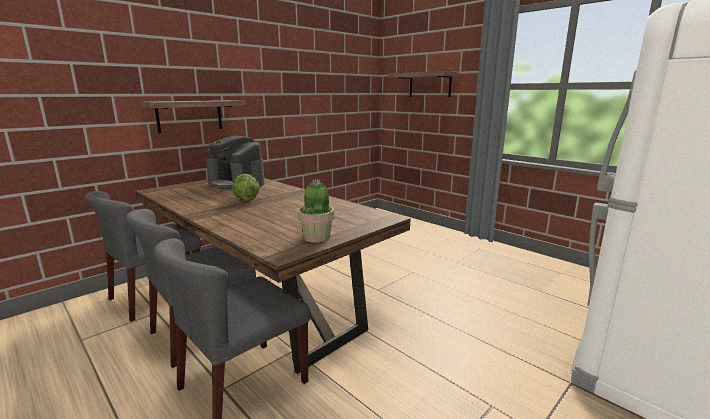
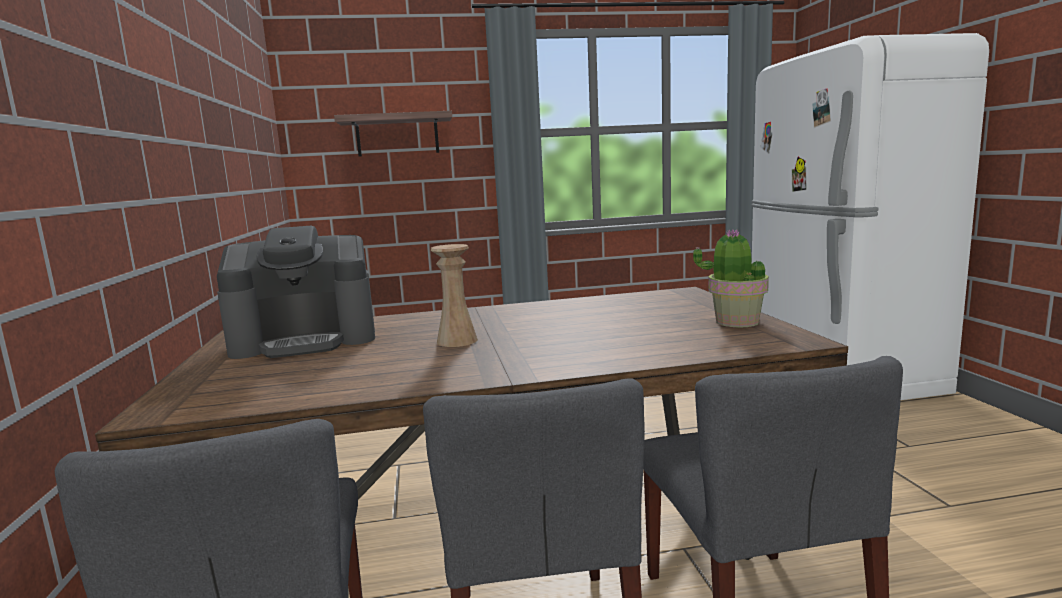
camera: 55 degrees left, 5 degrees down
(189, 116) = (110, 191): shelf -> none
(245, 200) = (457, 341): lettuce -> beige vase

